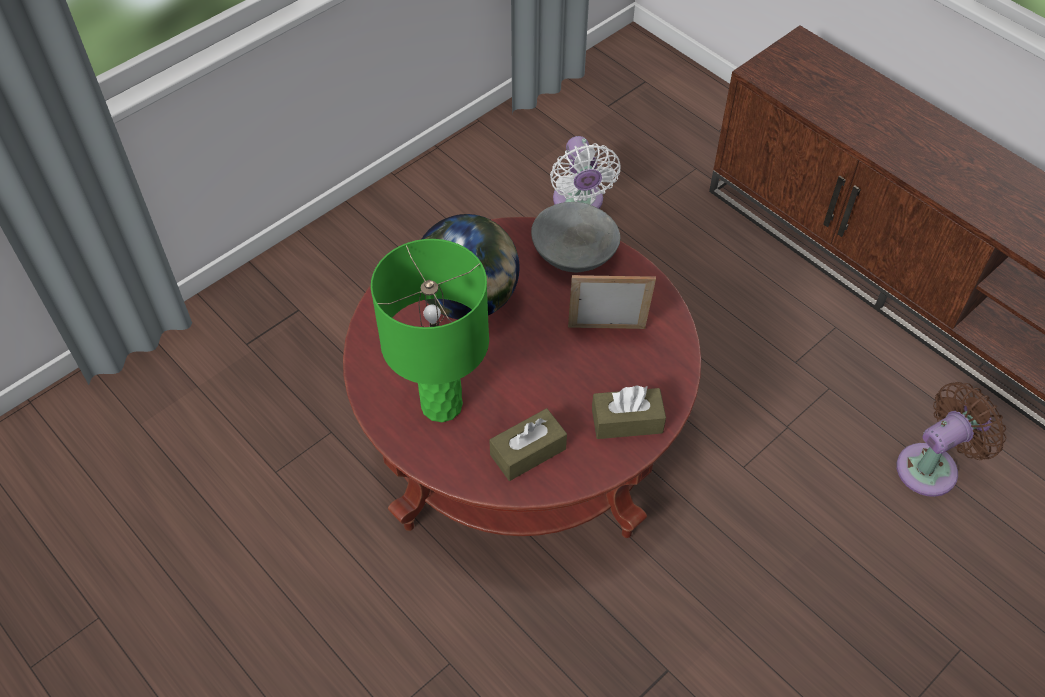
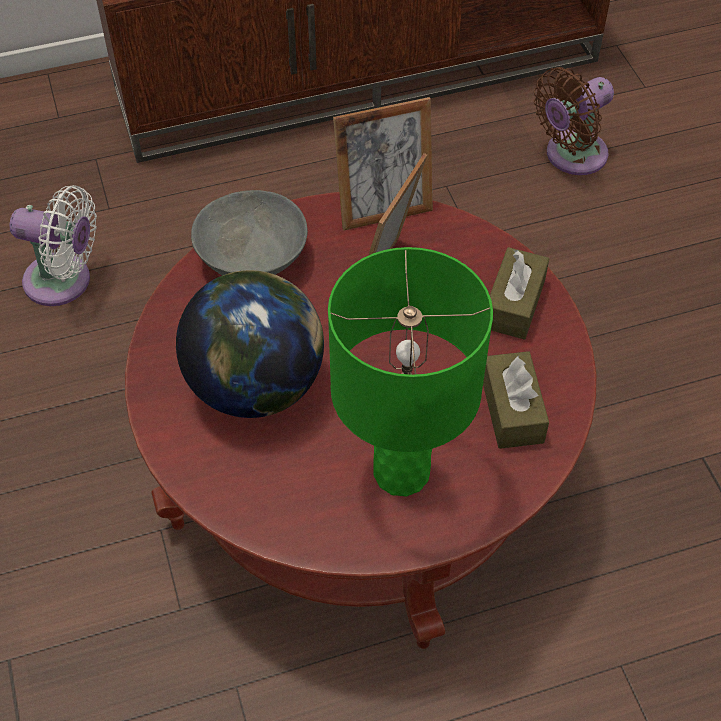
camera: 65 degrees left, 0 degrees up
(666, 310) = (384, 210): none -> picture frame
(932, 467) = (571, 156): brown fan -> brown fan turned 120 degrees counterclockwise

